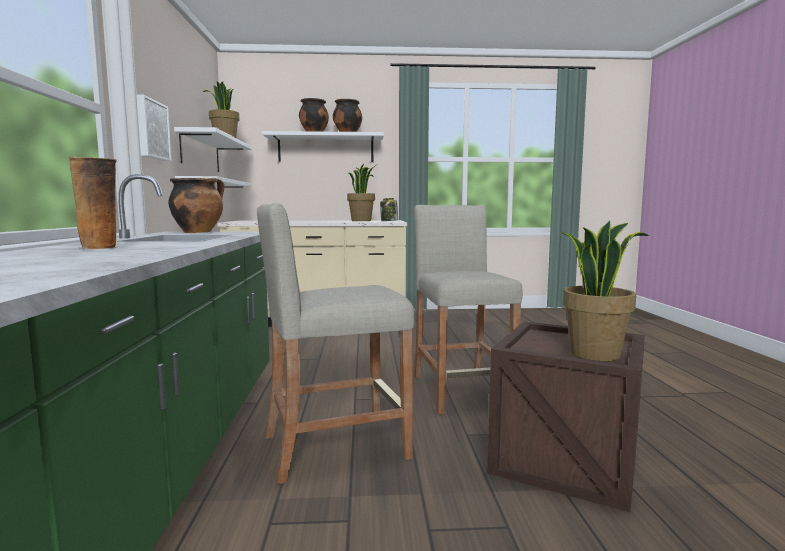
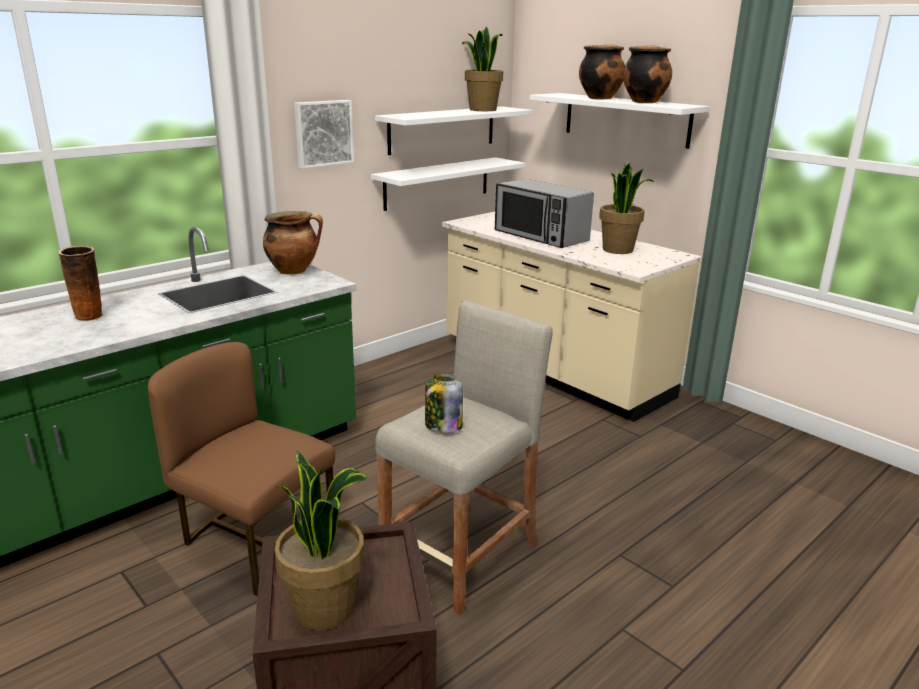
camera: 50 degrees right, 15 degrees up
(304, 221) = (540, 236): none -> microwave
(334, 446) = (255, 540): beige stool -> brown chair
(389, 221) = (642, 263): jar -> jar (443, 426)

